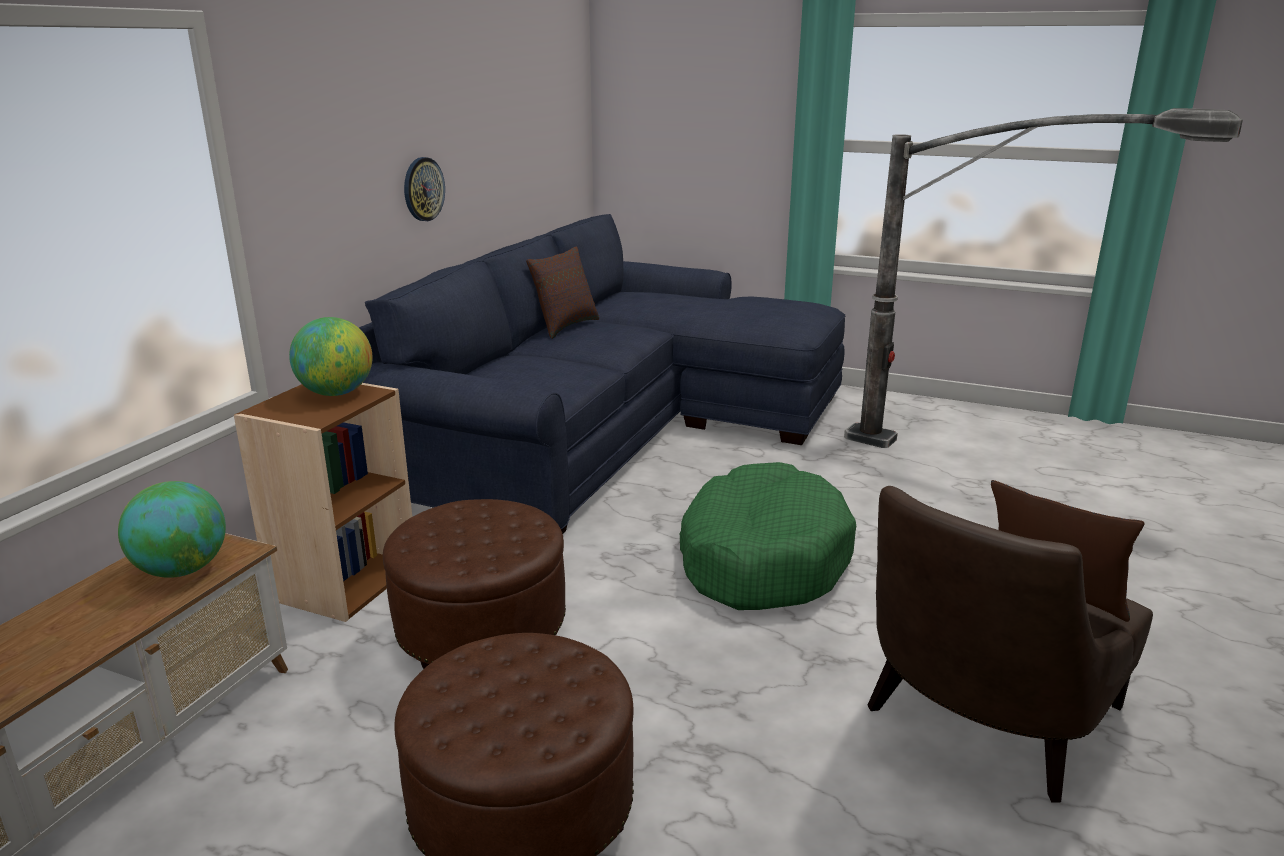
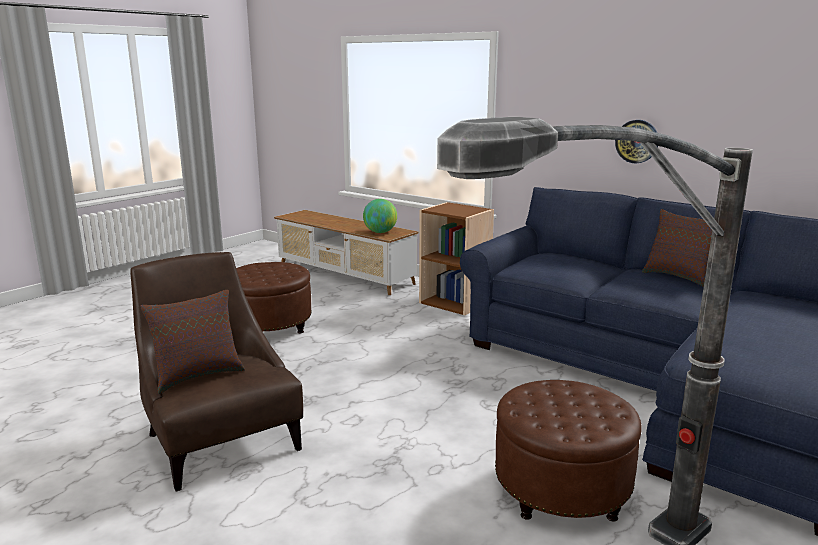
camera: 105 degrees right, 5 degrees down
(336, 393) = (465, 211): globe -> none
(482, 637) = (389, 325): brown ottoman -> brown ottoman (561, 490)
(762, 558) = (427, 405): green dog bed -> none

